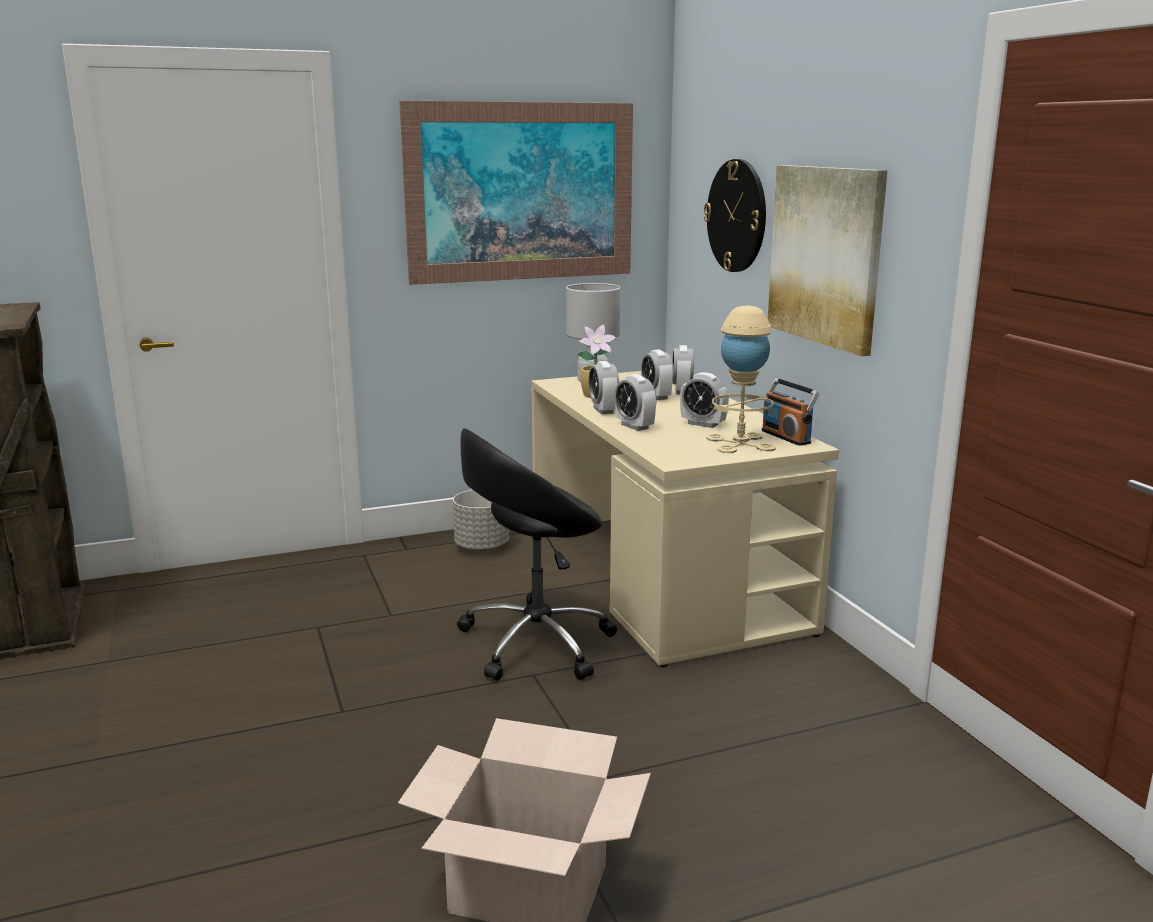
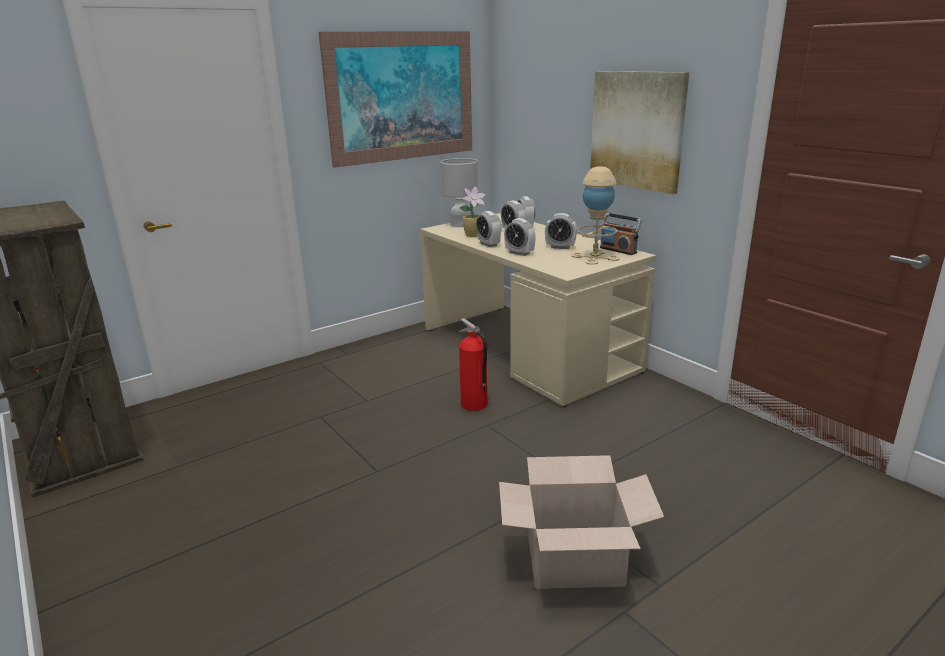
camera: 15 degrees left, 5 degrees up
(482, 546) = (398, 345): grey planter -> none
(532, 643) = (474, 405): black office chair -> fire extinguisher
(737, 216) = (557, 107): wall clock -> none

